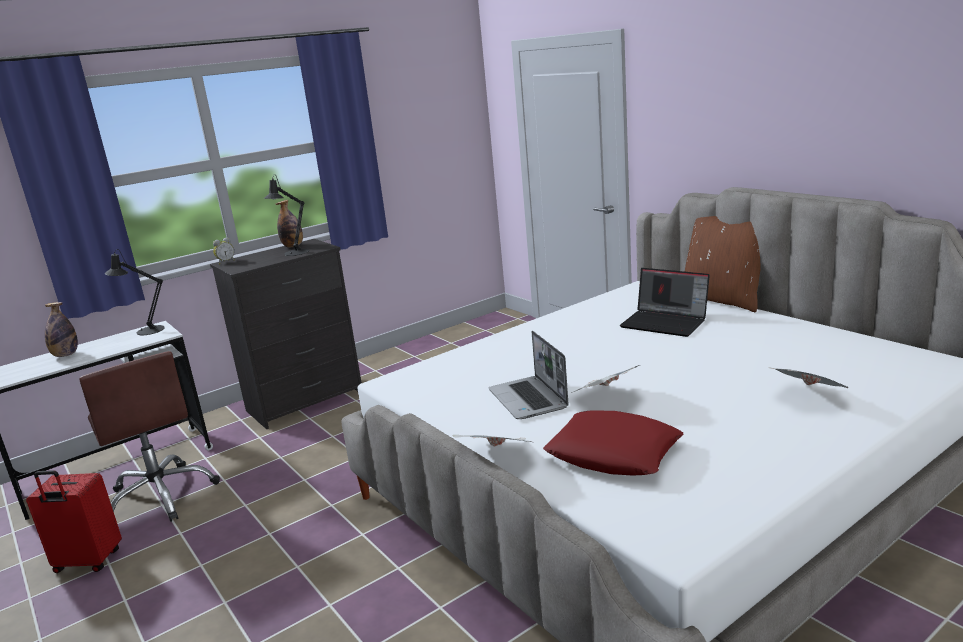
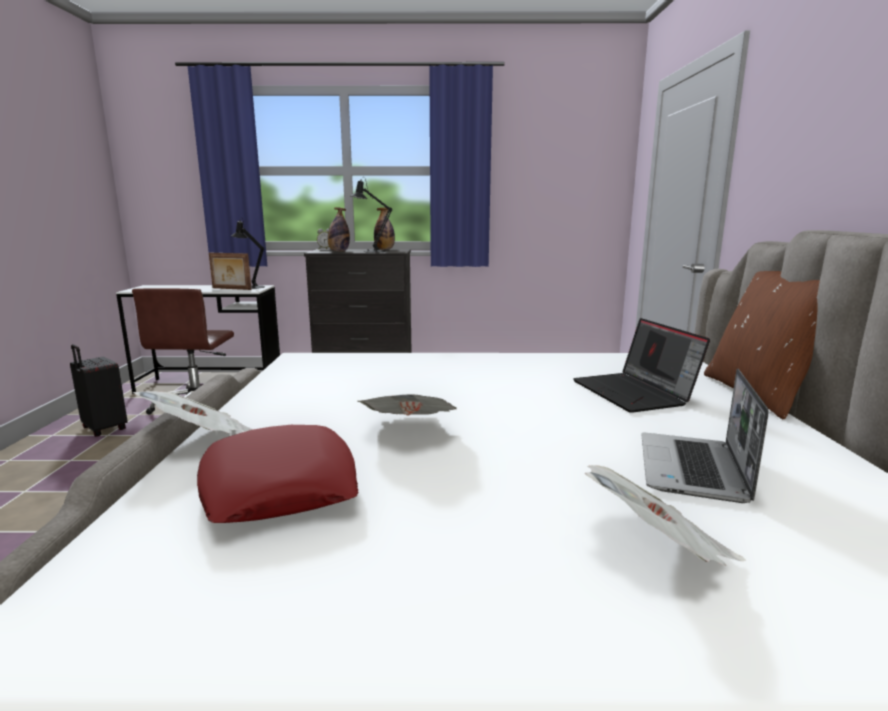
camera: 35 degrees right, 5 degrees down
(66, 355) = (191, 287): bottle -> bottle (339, 251)
(88, 562) = (103, 429): red suitcase -> black suitcase
(131, 341) = (231, 289): none -> picture frame
(529, 399) = (347, 406): laptop -> laptop (693, 469)

